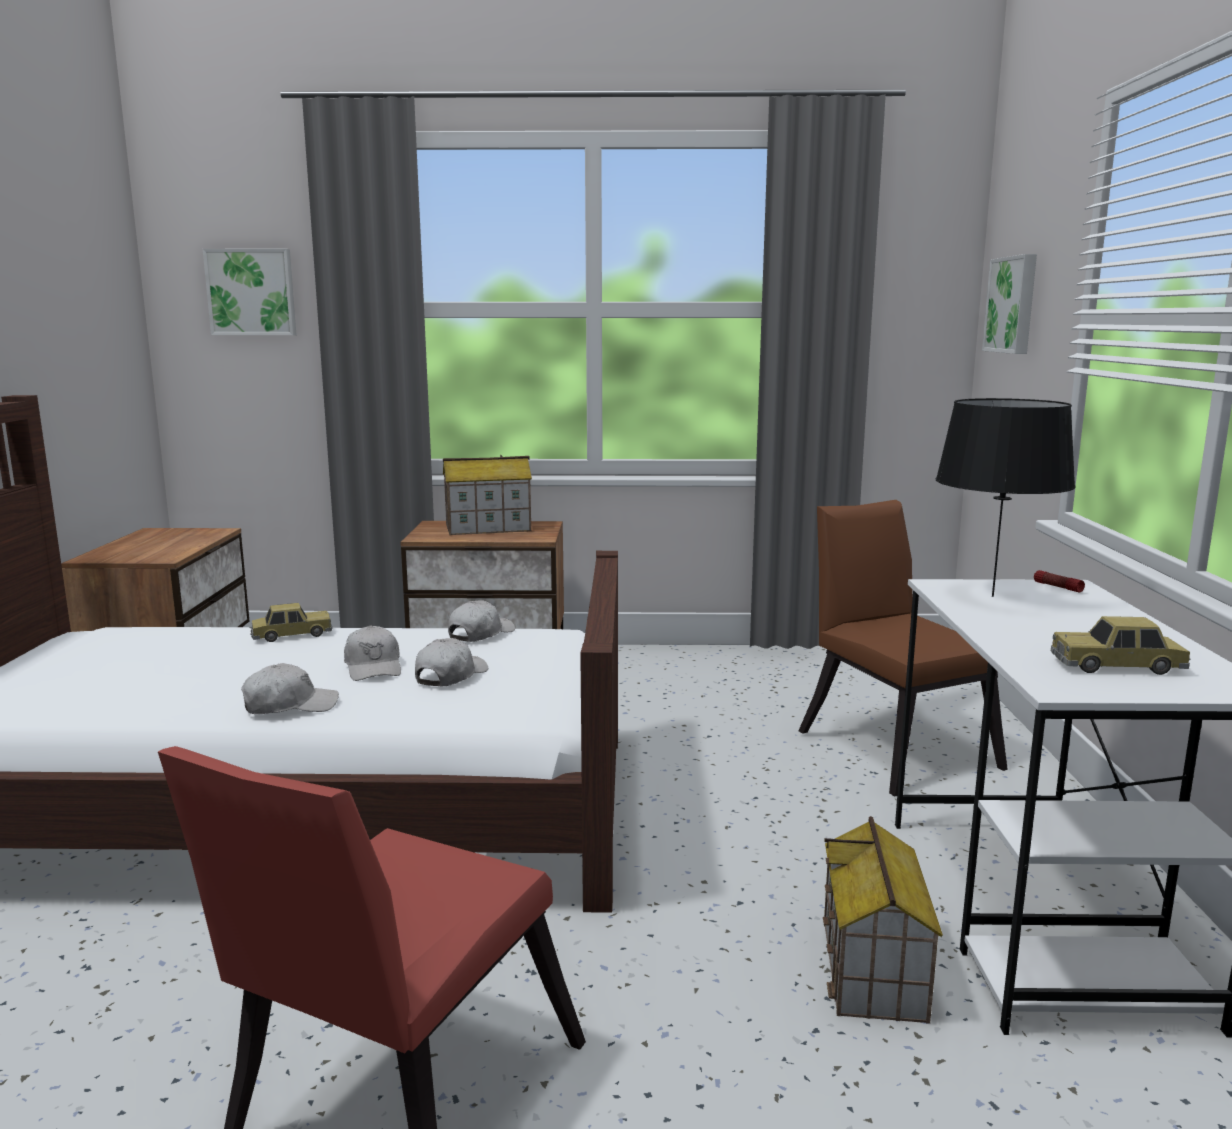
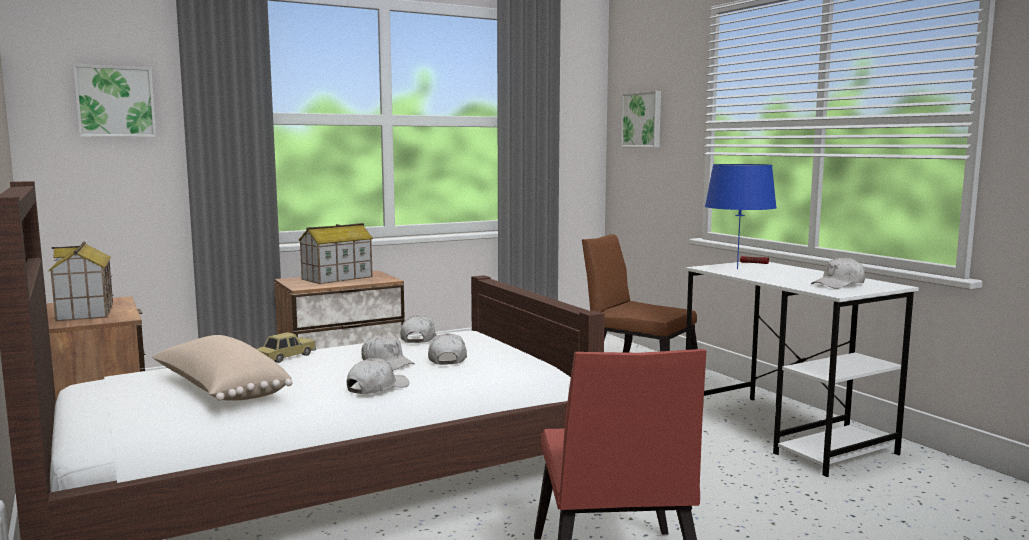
camera: 30 degrees left, 5 degrees down
(144, 672) = (220, 390): none -> beige pillow
(874, 971) = (750, 470): toy house -> toy house (86, 312)
(992, 596) = (737, 269): black table lamp -> blue table lamp
(1117, 666) = (839, 284): toy car -> white cap

